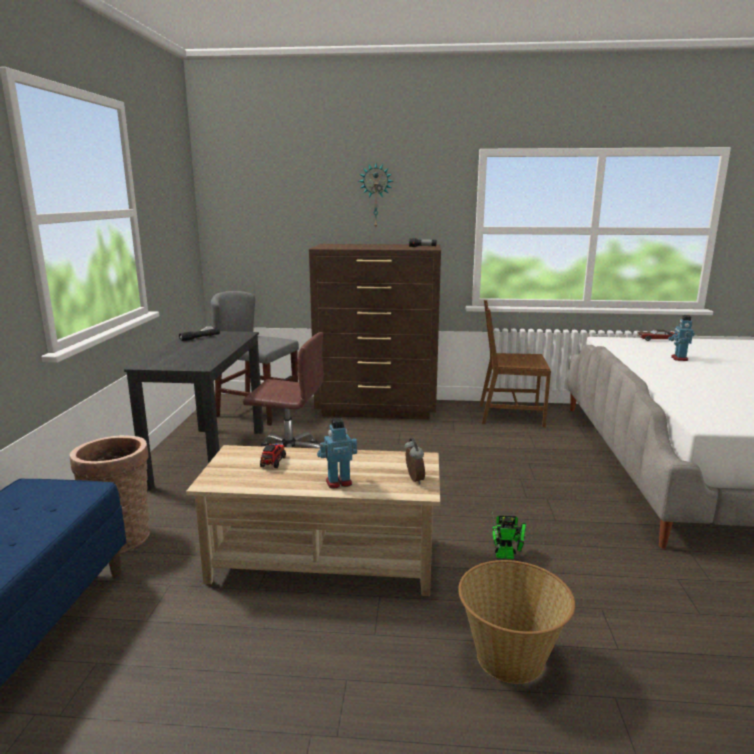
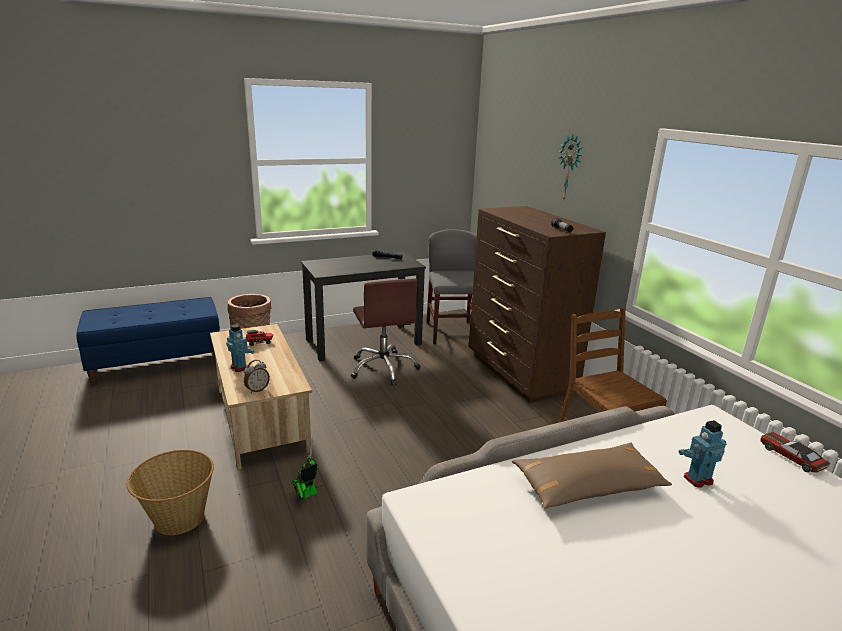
camera: 60 degrees right, 5 degrees up
(508, 556) = (306, 495): toy robot -> toy robot turned 75 degrees clockwise
(686, 380) = (588, 486): none -> brown pillow

